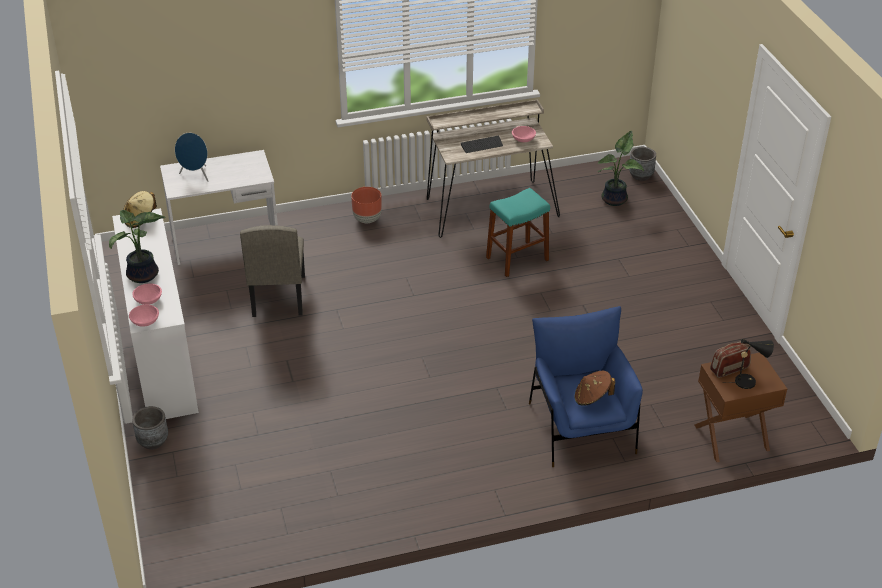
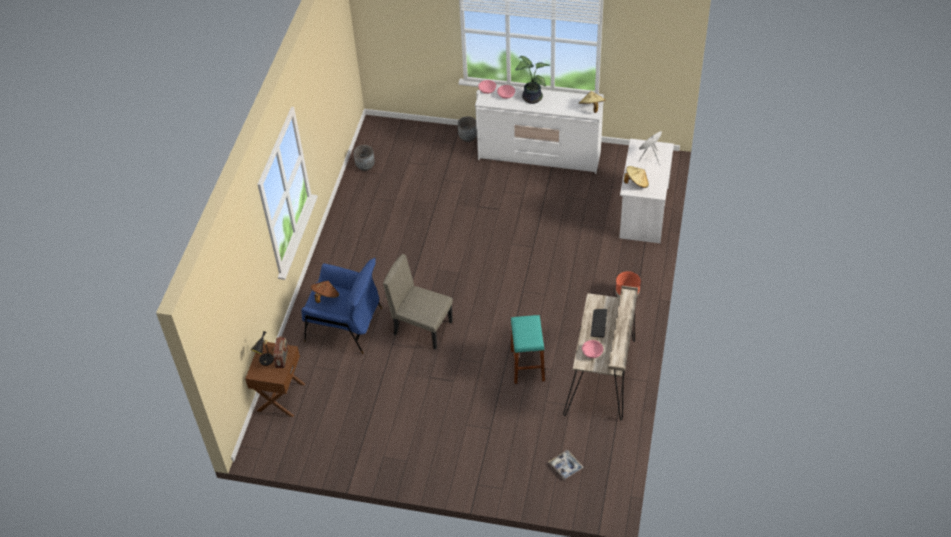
camera: 120 degrees right, 10 degrees up
(247, 174) = (636, 183): none -> beige hat
(278, 296) = (565, 222): beige chair -> beige chair (423, 327)
(616, 199) = (565, 466): potted plant -> tray
(640, 175) = (589, 503): grey planter -> grey planter (365, 166)

